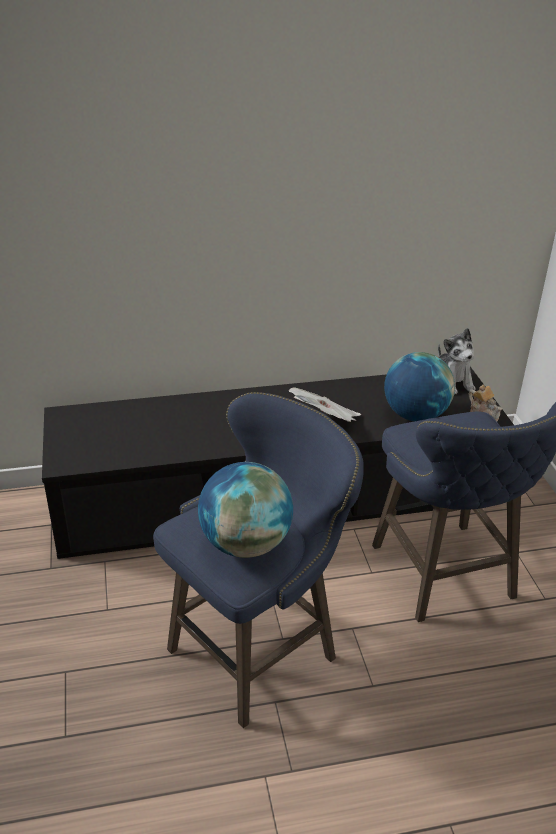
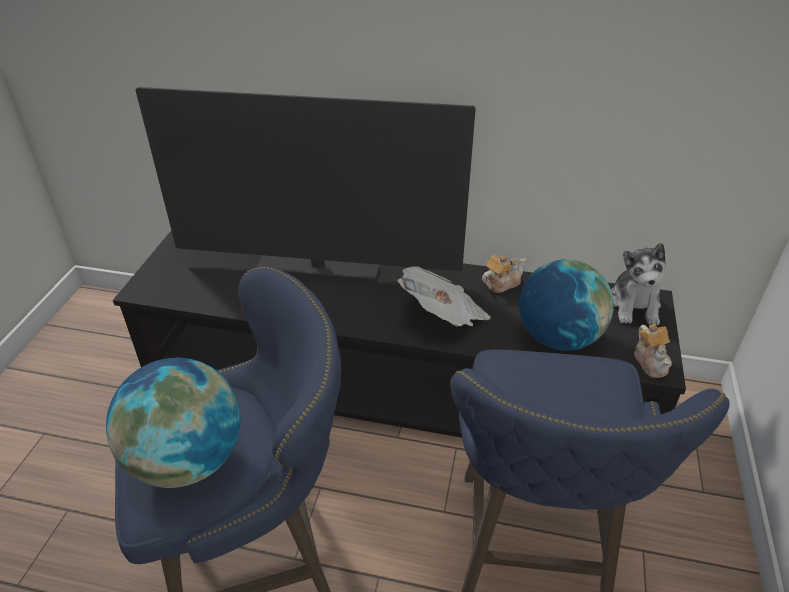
camera: 25 degrees right, 5 degrees up
(201, 411) = (318, 268): none -> television
(351, 388) = (501, 283): none -> teapot

